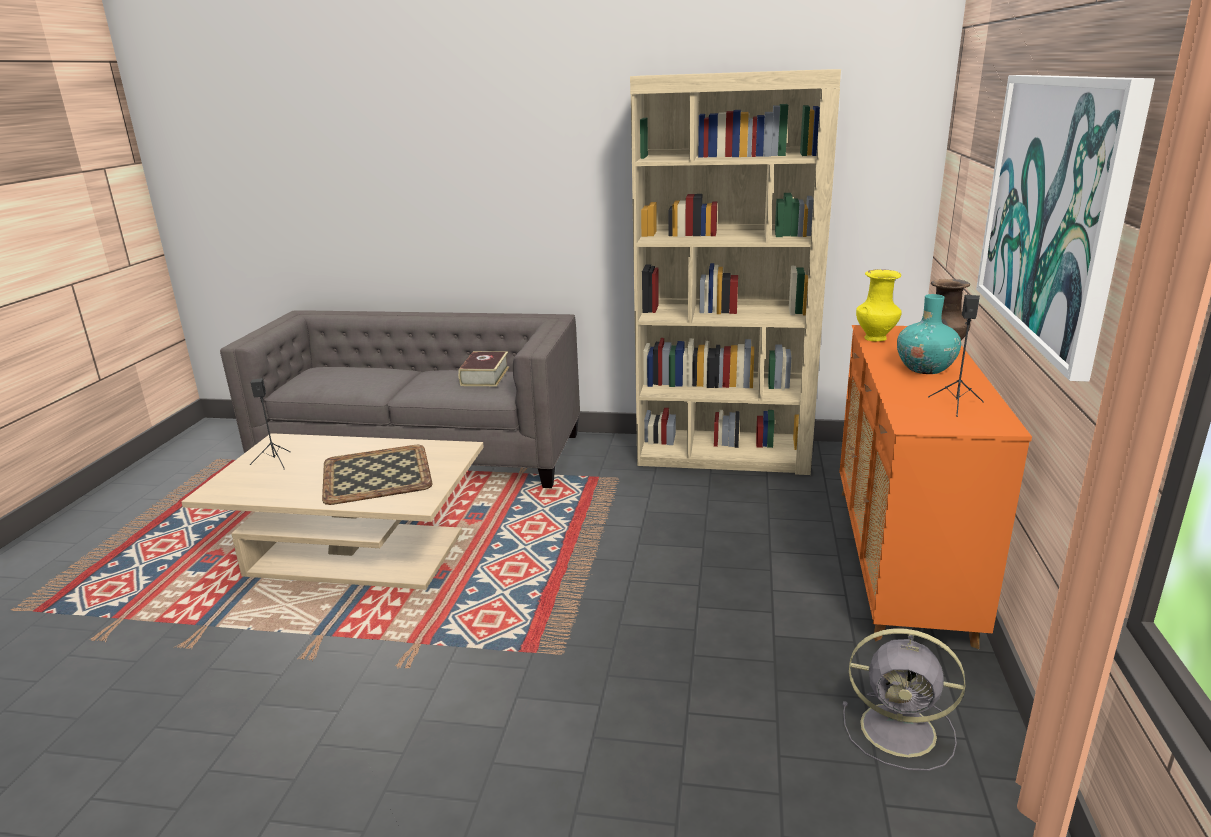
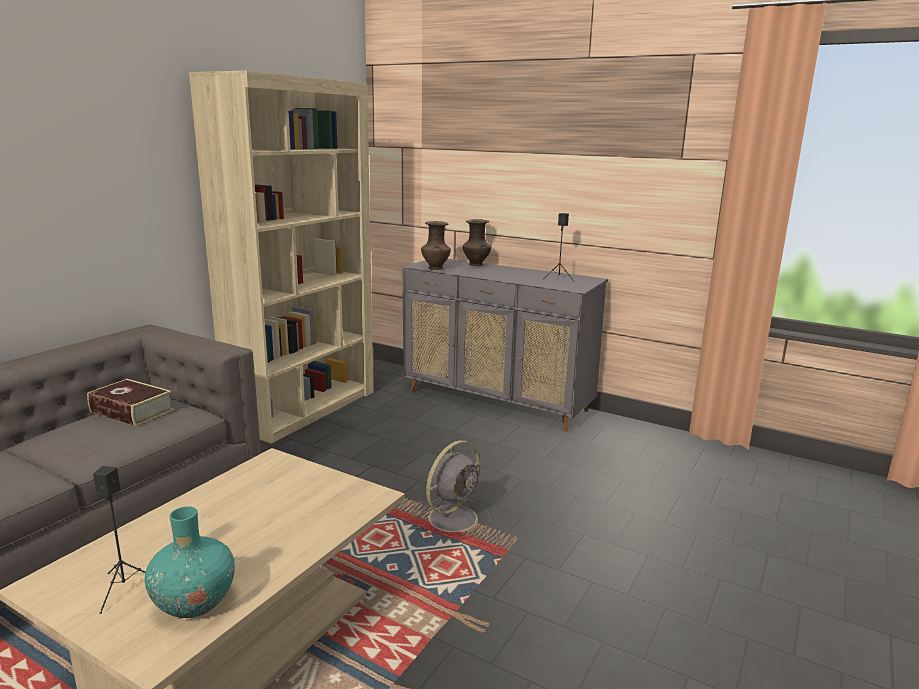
camera: 70 degrees left, 5 degrees down
(375, 475) = (275, 514): tray -> none
(876, 338) = (435, 268): yellow vase -> brown vase
(900, 559) = (496, 401): orange cabinet -> grey cabinet
(901, 730) = (642, 449): grey fan -> grey fan (454, 517)
(925, 368) = (500, 272): turquoise vase -> turquoise vase (194, 602)
(1052, 209) = (581, 162): picture -> none

